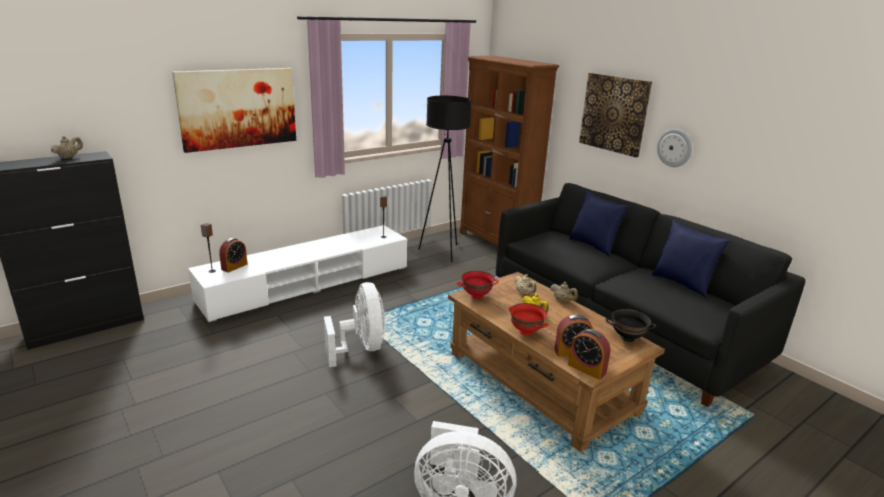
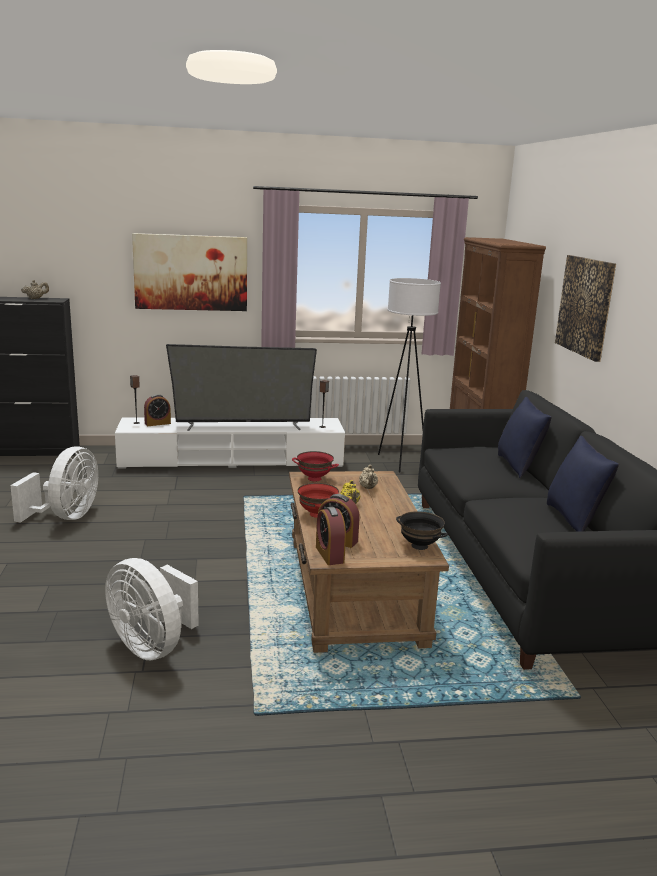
camera: 30 degrees right, 5 degrees down
(317, 251) = (243, 426): none -> television
(361, 348) = (216, 517): white fan -> white fan (66, 516)
(442, 252) = (401, 462): black floor lamp -> white floor lamp
(562, 301) = (400, 502): beige teapot -> none
(674, 148) = (628, 349): wall clock -> none

